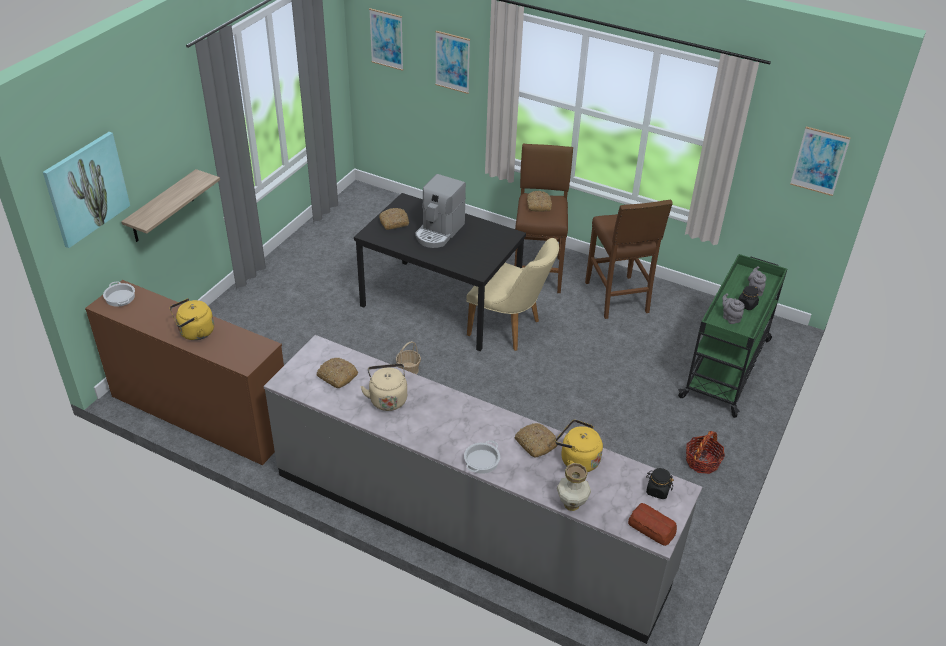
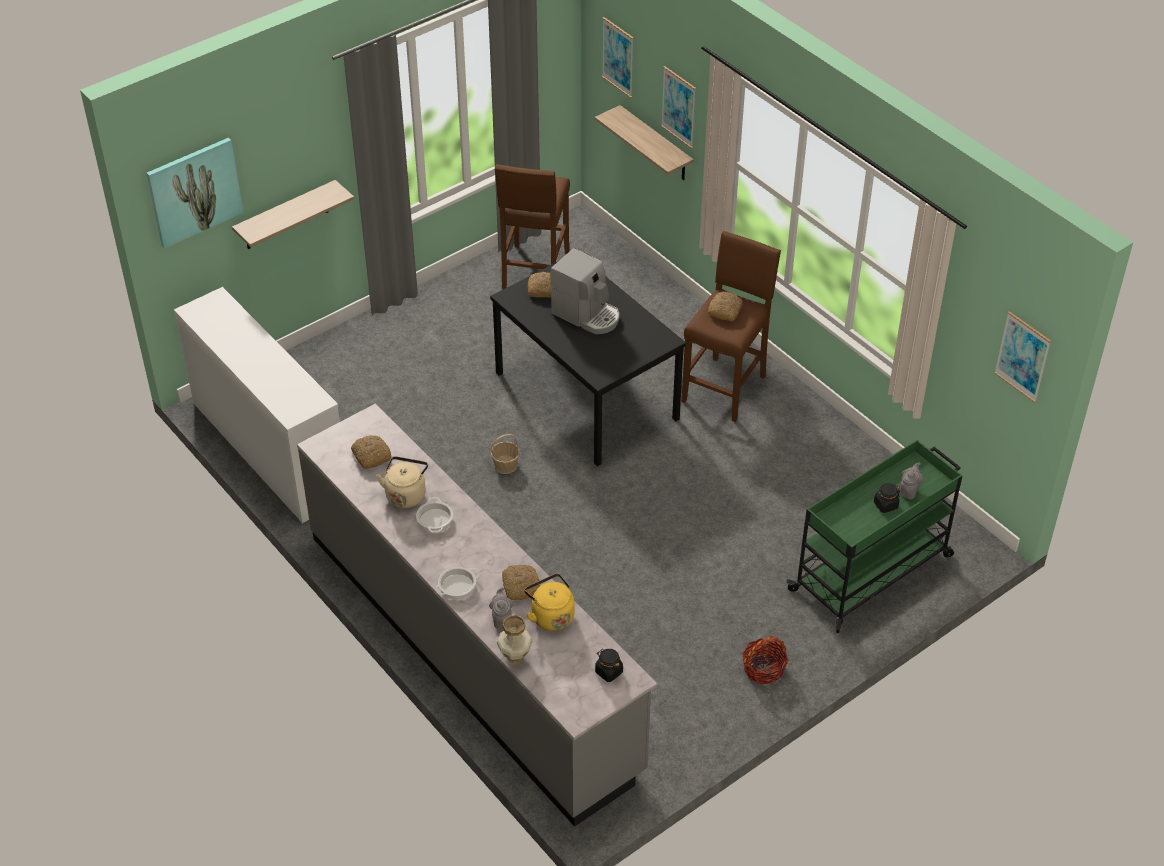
camera: 25 degrees right, 5 degrees up
(120, 297) = (211, 307): cooking pot -> cooking pot (435, 520)
(194, 333) = (262, 367): yellow kettle -> none
(200, 414) = (269, 449): brown dresser -> white dresser
(430, 103) = (655, 144): none -> shelf
(439, 232) = (587, 315): coffee machine -> coffee machine turned 105 degrees counterclockwise
(510, 329) = (647, 450): beige chair -> none
(617, 298) = (800, 448): brown stool -> brown stool (534, 271)
(652, 529) = (576, 705): bread -> none
(730, 318) = (852, 515): grey teapot -> grey teapot (502, 619)

